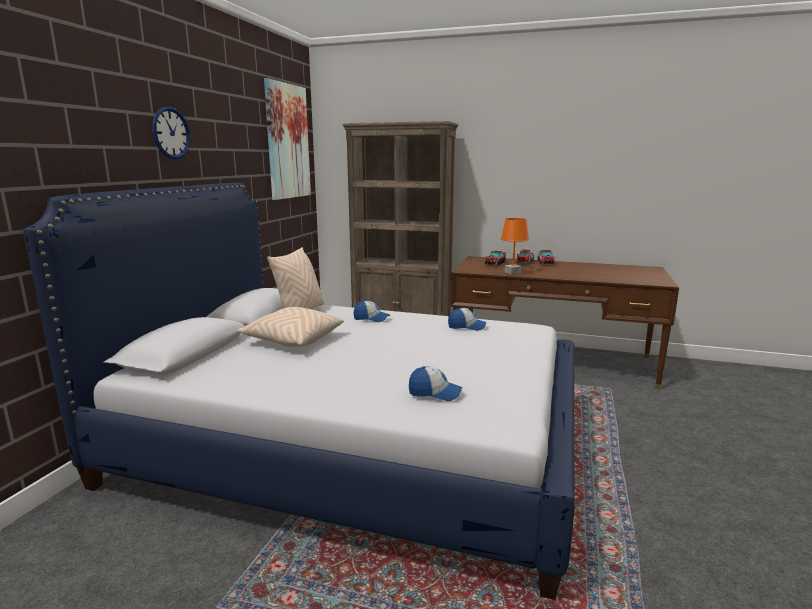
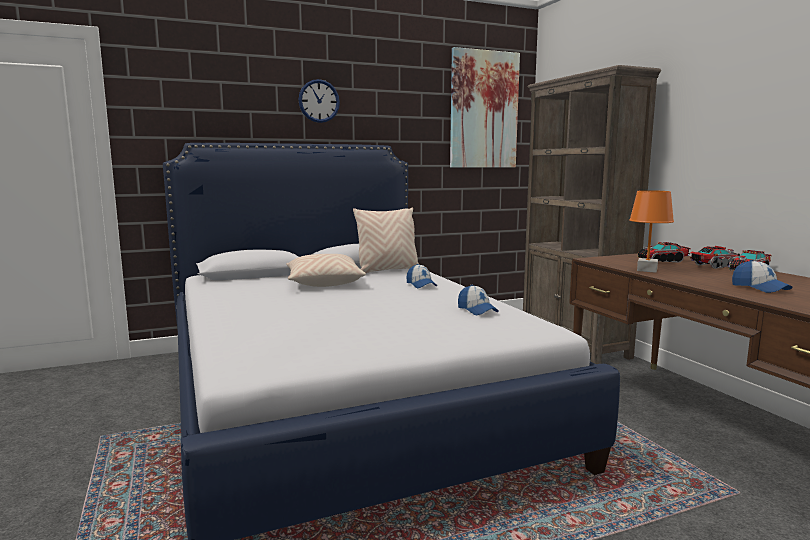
camera: 50 degrees right, 5 degrees down
(435, 393) = (272, 333): cap -> cap (759, 288)

